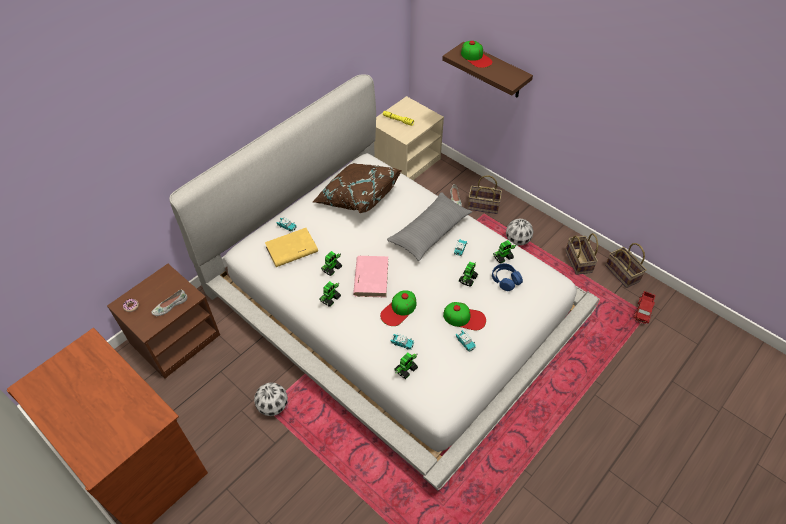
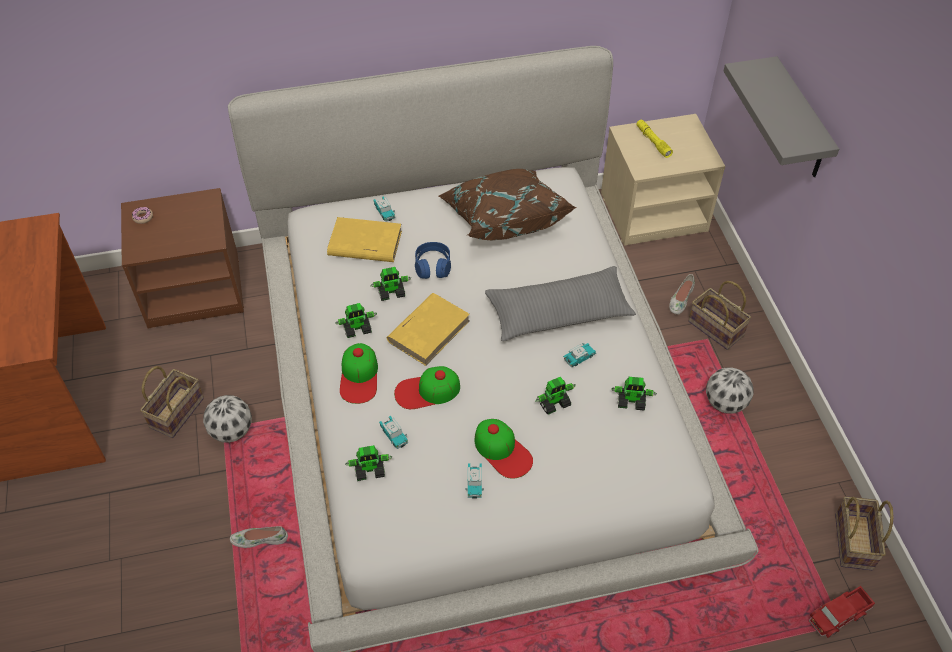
camera: 35 degrees right, 0 degrees up
(170, 305) = (181, 238): white shoe -> white shoe (259, 538)
(371, 277) = (429, 330): pink book -> yellow book
(476, 57) = (773, 87): cap -> cap (359, 376)
(495, 71) = (800, 121): brown shelf -> grey shelf
(505, 280) = (605, 434): blue headphones -> blue headphones (433, 266)
(577, 261) = (795, 483): basket -> basket (176, 411)

